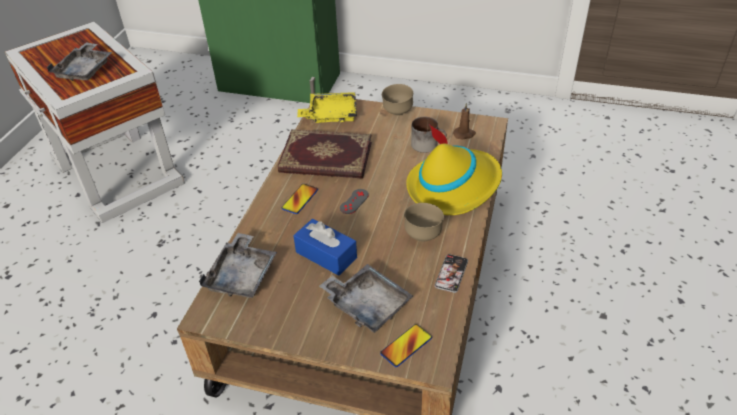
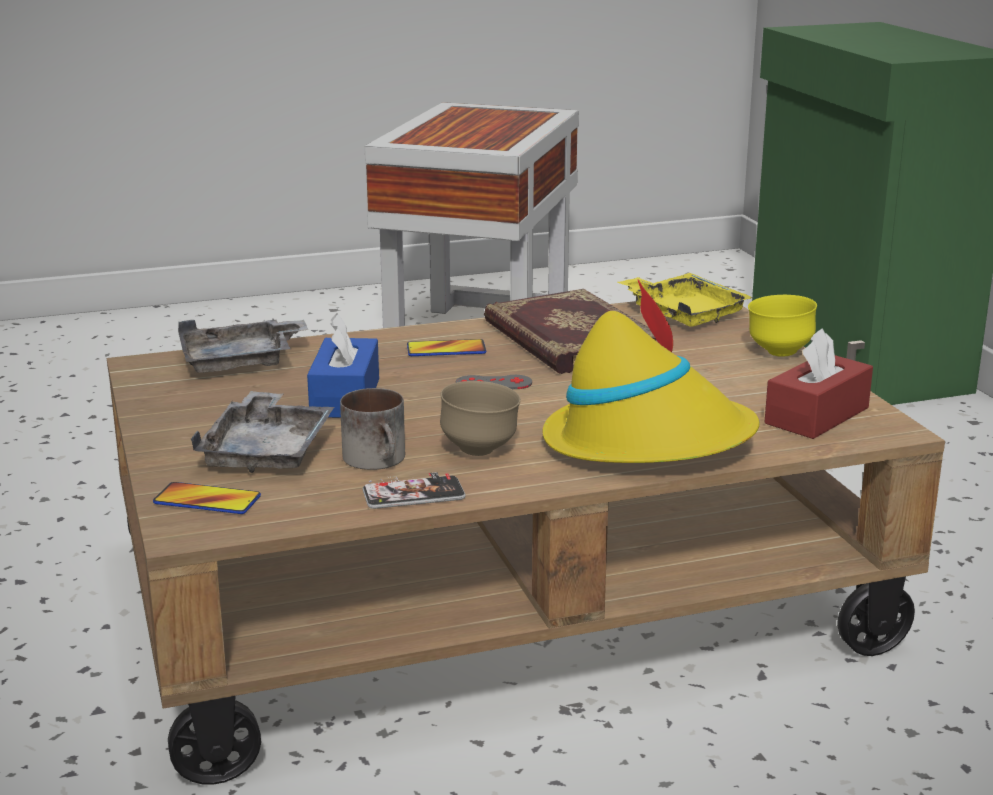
camera: 55 degrees right, 20 degrees down
(85, 70) = (465, 134): grey tray -> none
(397, 113) = (778, 353): brown bowl -> yellow bowl
(428, 144) = (732, 395): mug -> mug (379, 459)
(464, 134) = (817, 416): brown candle -> red tissue box

